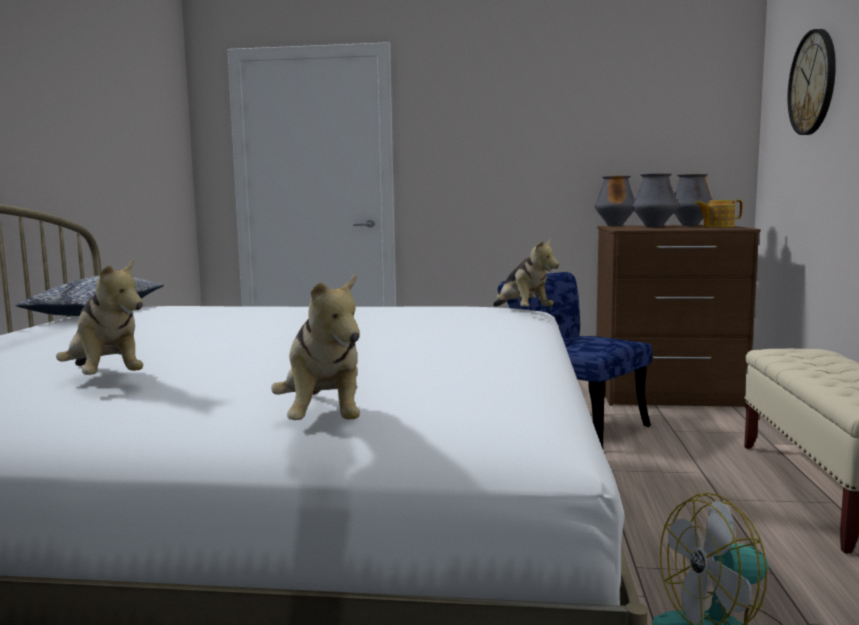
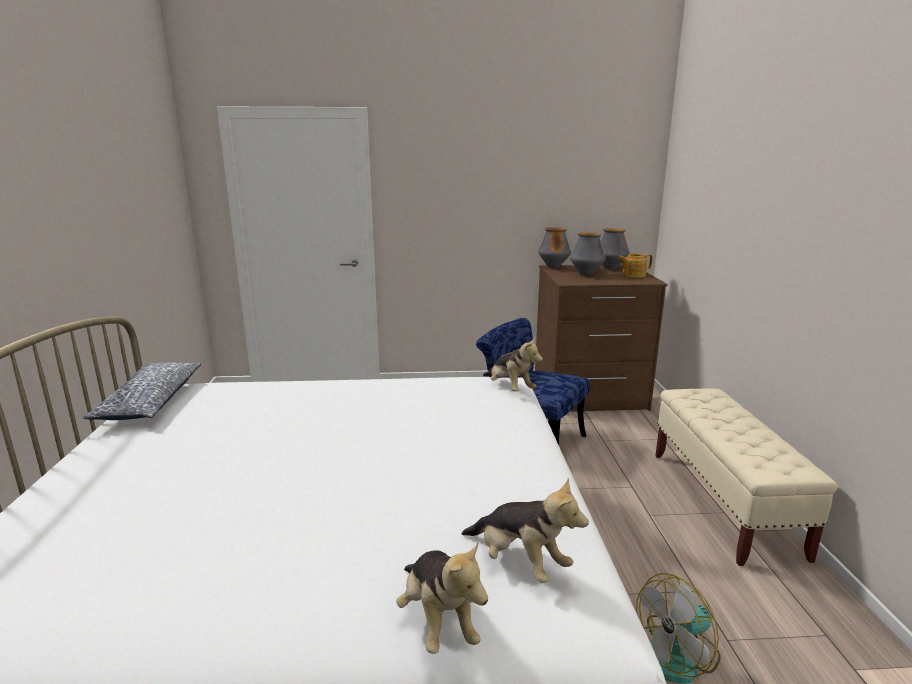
camera: 10 degrees left, 10 degrees up
(105, 379) = (223, 553): plush toy -> plush toy (519, 562)
(812, 83) = (713, 174): wall clock -> none

